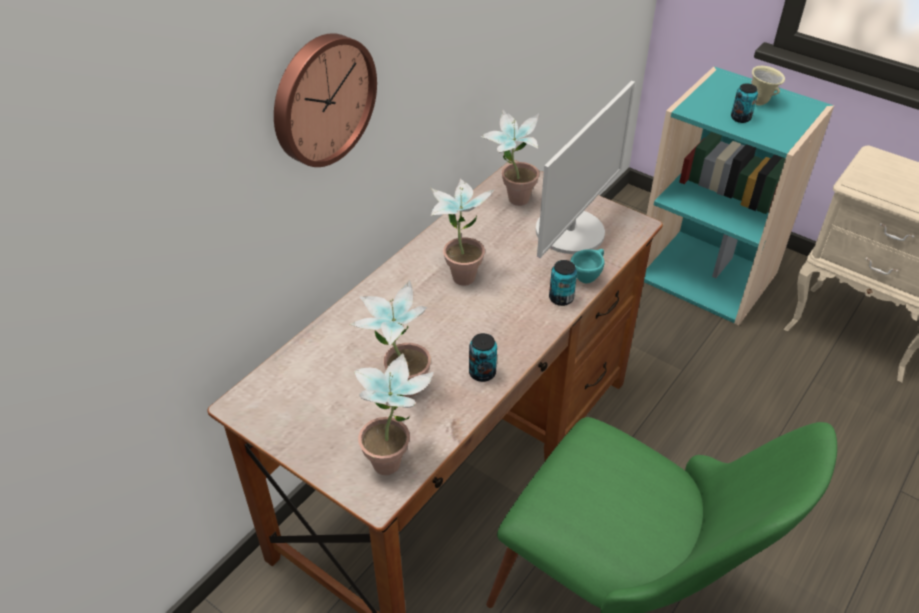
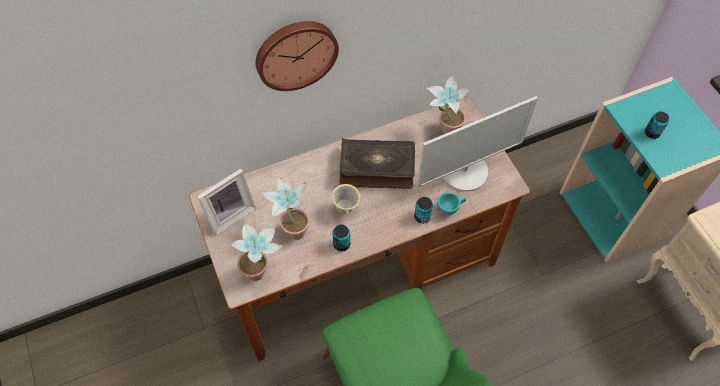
camera: 30 degrees right, 15 degrees up
(291, 407) = (230, 214): none -> picture frame
(461, 272) = (376, 169): potted plant -> book
(760, 102) = (679, 125): beige mug -> beige mug (346, 210)

